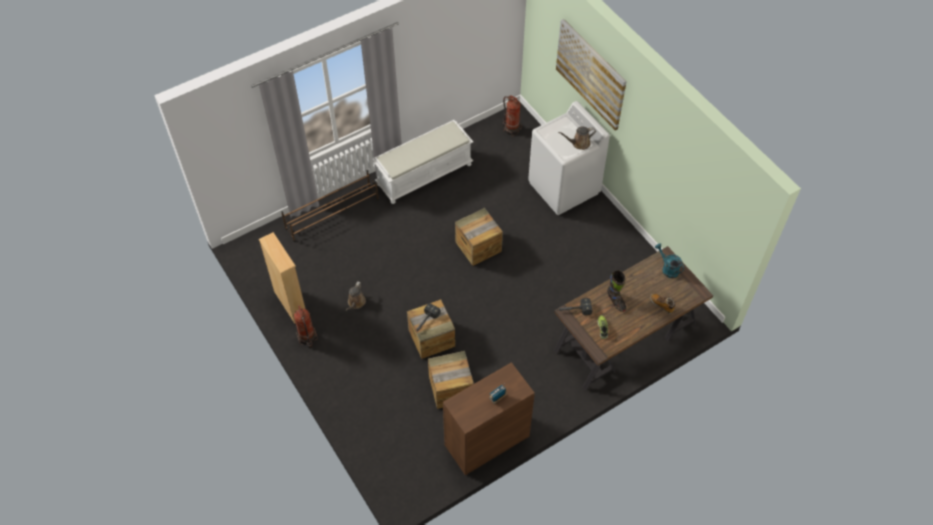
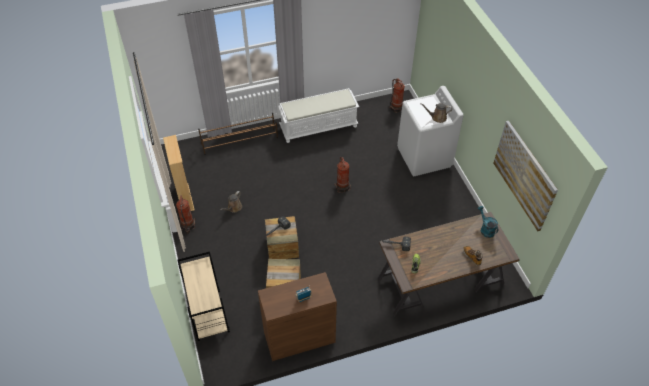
camera: 15 degrees right, 5 degrees down
(372, 440) = (208, 314): none -> beige cart
(478, 246) = (342, 186): crate -> fire extinguisher
(590, 74) = (456, 62): picture -> picture (524, 175)
(616, 301) = (433, 245): black boot -> none

